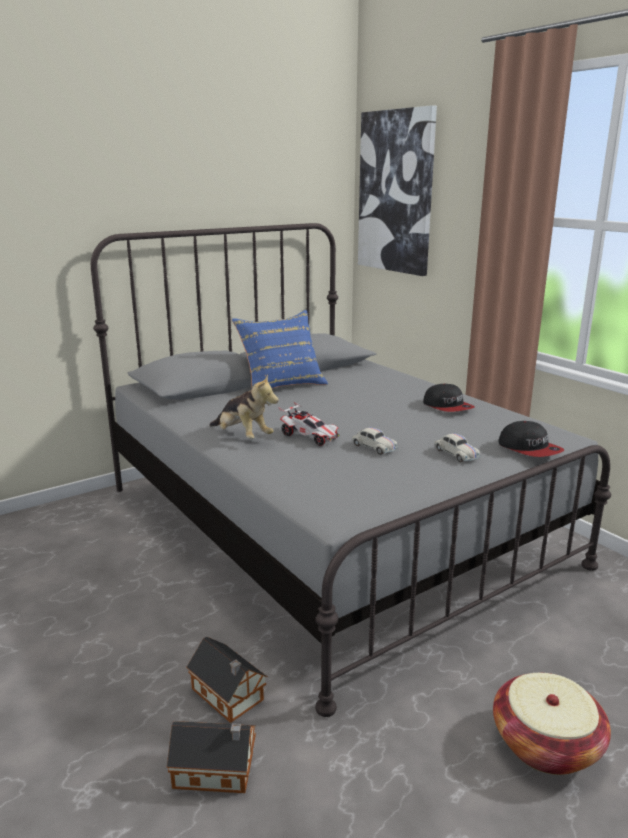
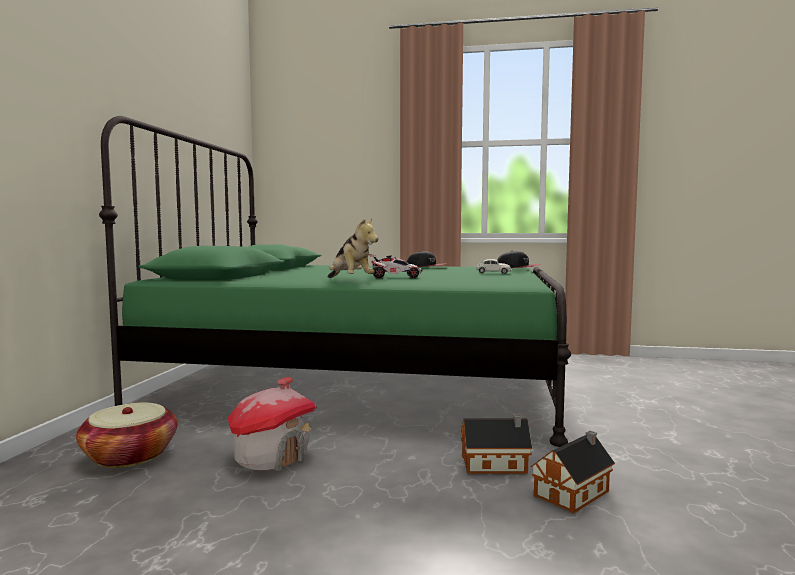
camera: 45 degrees left, 15 degrees down
(120, 585) = (272, 457): none -> toy house
(243, 436) = (350, 280): plush toy -> plush toy turned 60 degrees clockwise
(281, 384) = (286, 271): blue pillow -> none
(329, 524) = (362, 382): grey bed -> green bed
(374, 447) = (446, 275): white toy car -> none
(396, 192) = (303, 135): picture -> none
(546, 744) = (657, 412): basket -> basket (130, 456)

